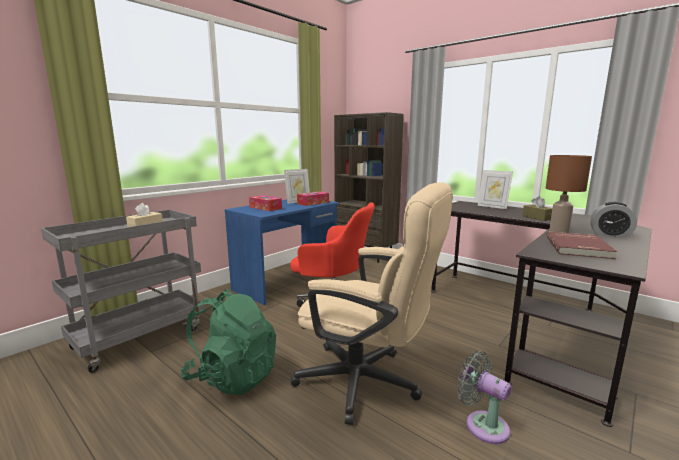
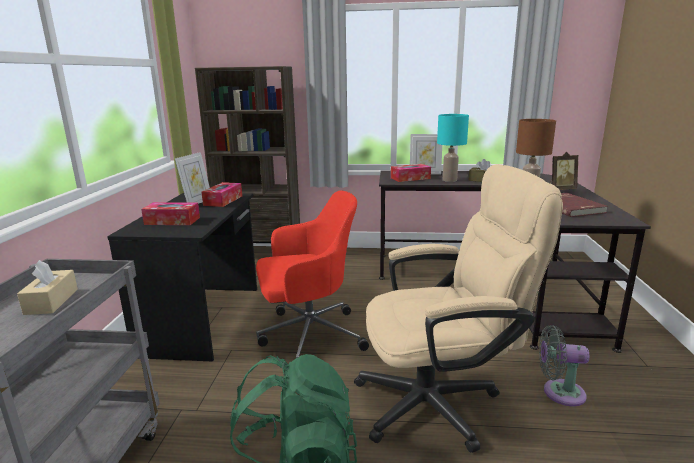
camera: 35 degrees left, 5 degrees up
(287, 282) = (205, 319): blue desk -> black desk
(470, 208) = (410, 178): none -> tissue box
(503, 213) = (449, 180): none -> turquoise table lamp
(610, 235) = (560, 189): alarm clock -> picture frame

